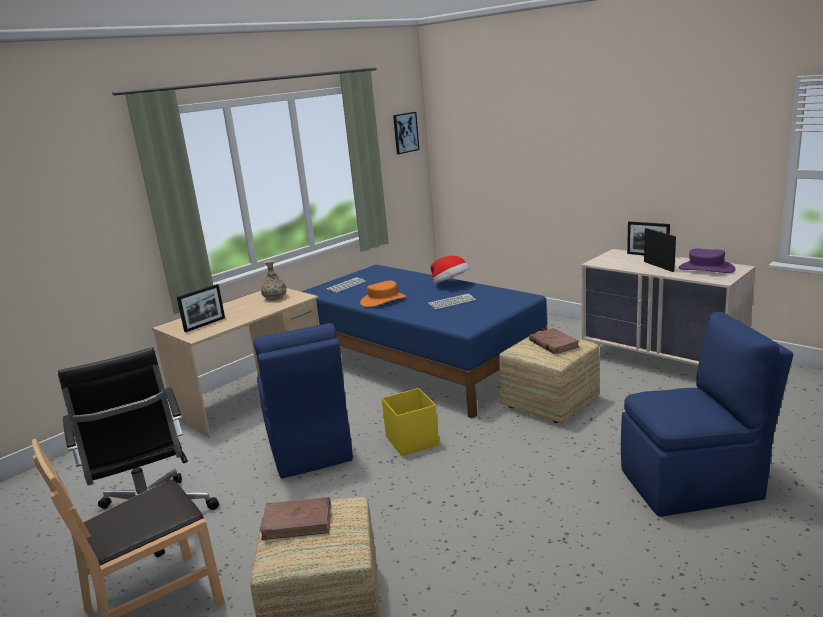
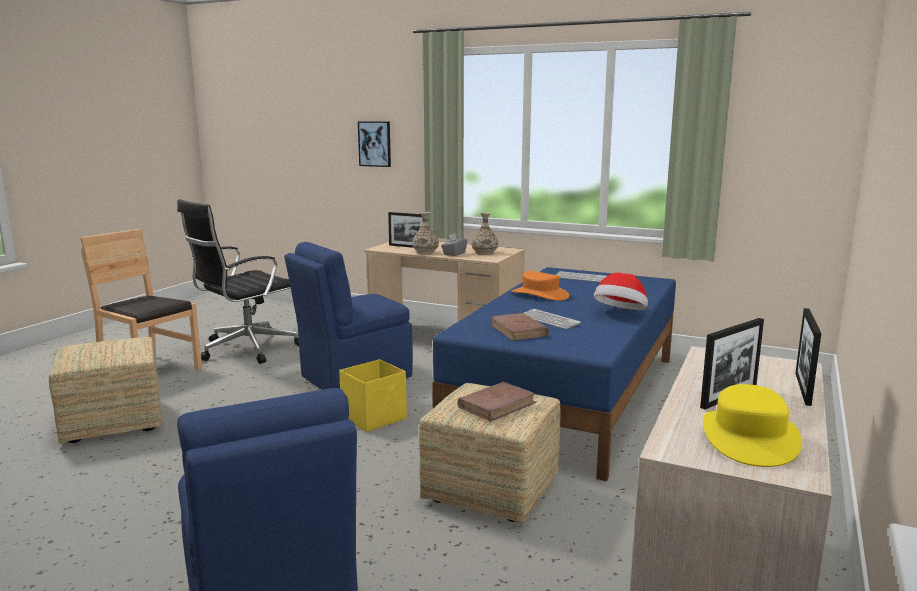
camera: 70 degrees right, 5 degrees down
(242, 318) = (425, 252): none -> vase
(265, 308) = (454, 254): none -> grey tissue box
(297, 521) = (118, 343): brown book -> brown book (518, 330)
(405, 132) = (812, 114): picture -> picture (375, 144)
(706, 269) = (749, 438): purple hat -> yellow hat

